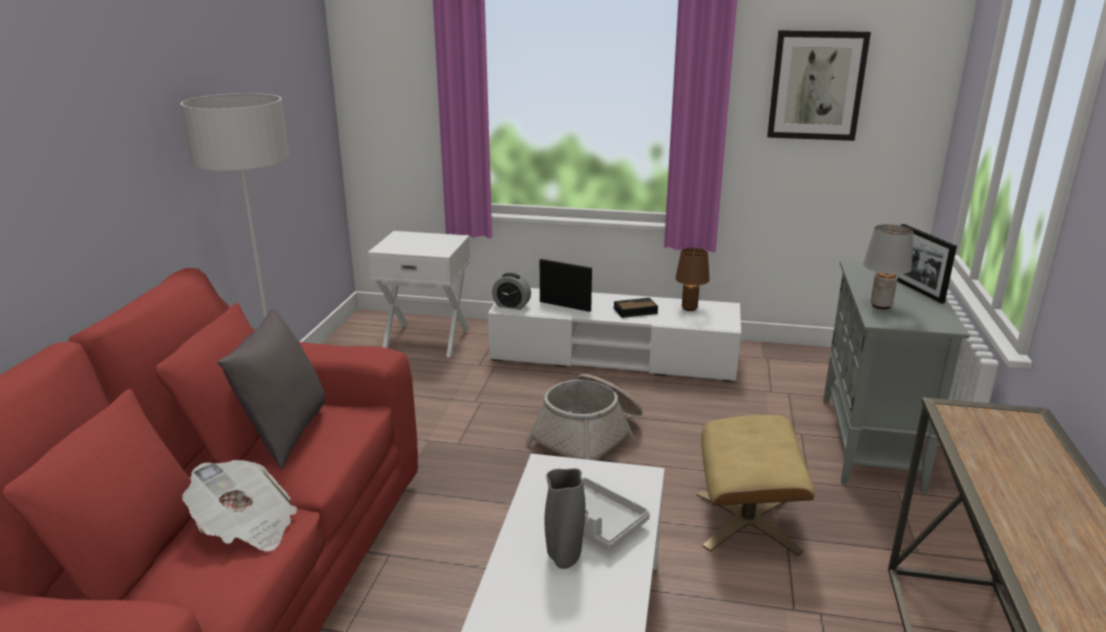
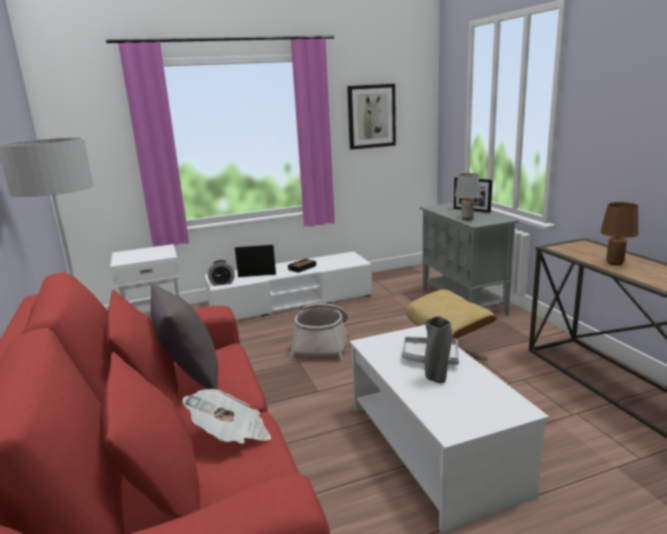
camera: 30 degrees left, 5 degrees down
(689, 308) = (330, 259): brown table lamp -> brown table lamp (614, 263)

